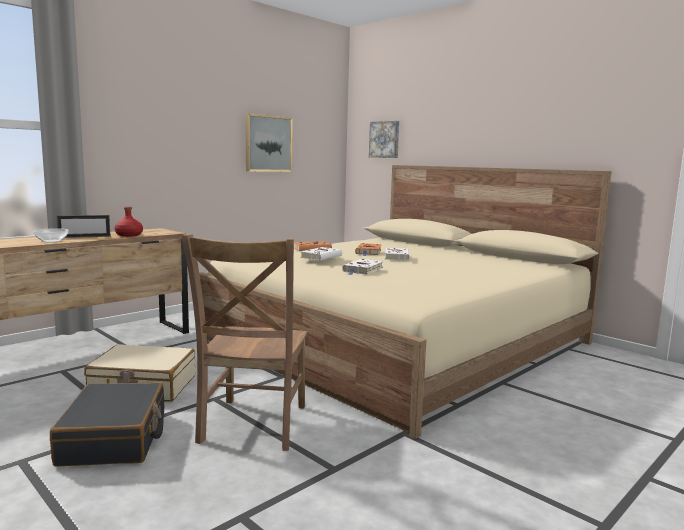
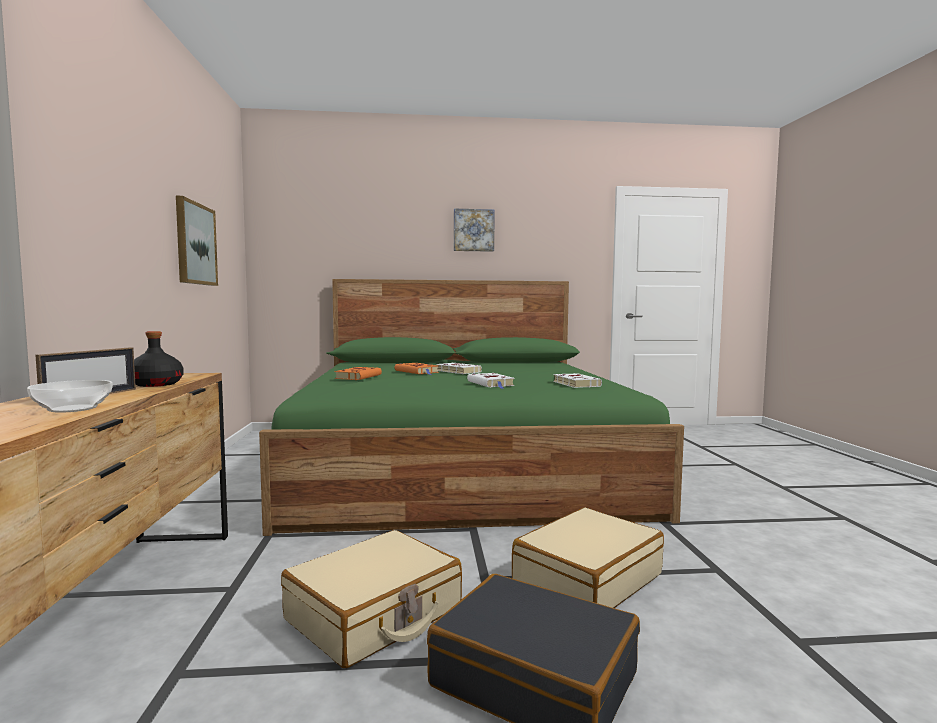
camera: 50 degrees left, 5 degrees down
(129, 235) = (157, 384): red bottle -> black bottle
(252, 426) = (587, 578): brown chair -> beige suitcase
(321, 256) = (421, 379): white book -> white book (575, 384)
(385, 139) = (312, 249): picture -> picture (473, 230)
(398, 340) = (461, 463): beige bed -> green bed

